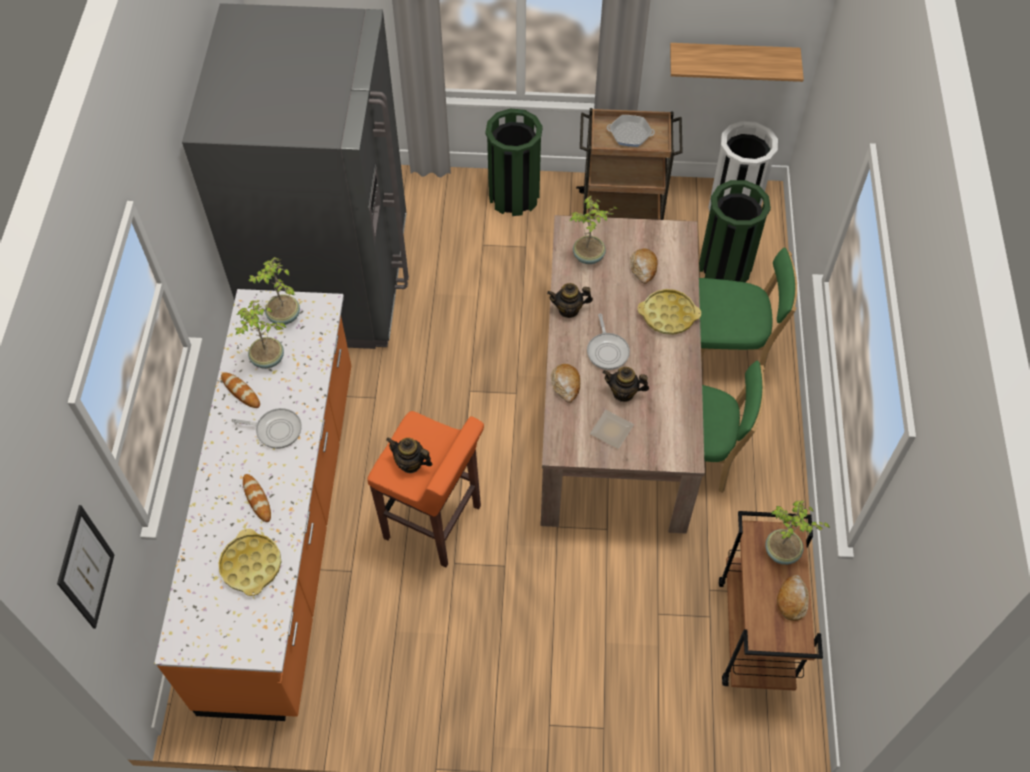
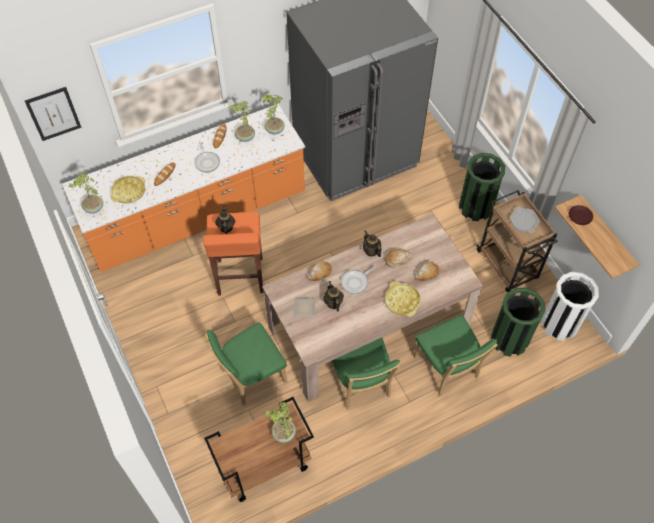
camera: 60 degrees right, 0 degrees up
(589, 257) = (415, 243): potted plant -> potted plant (93, 208)
(608, 587) = (251, 377): none -> green chair
(701, 60) = (580, 216): none -> brown plate
(792, 600) = (255, 451): bread -> bread (397, 259)

